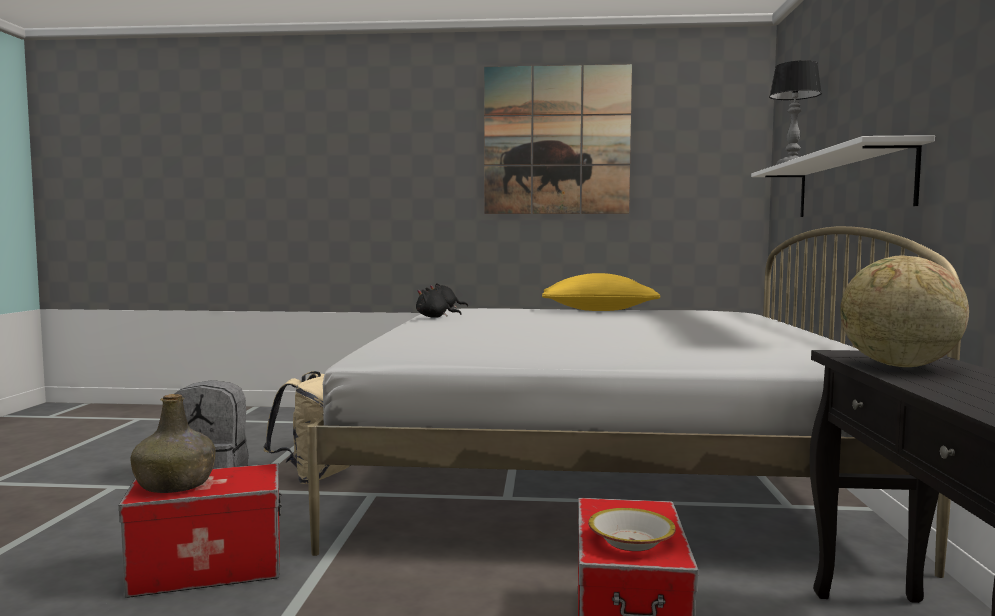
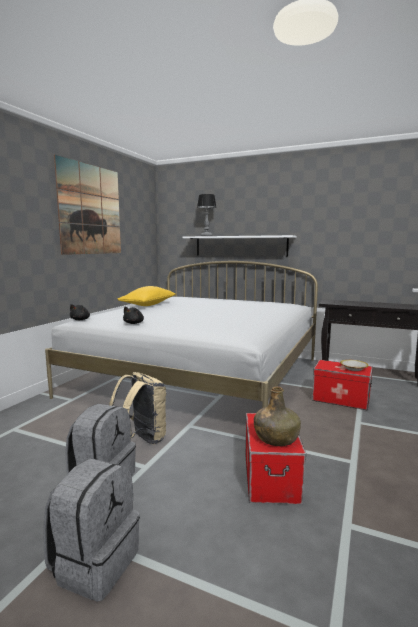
camera: 70 degrees left, 5 degrees up
(63, 502) = (94, 563): none -> grey backpack
(898, 366) = (348, 303): globe -> none

